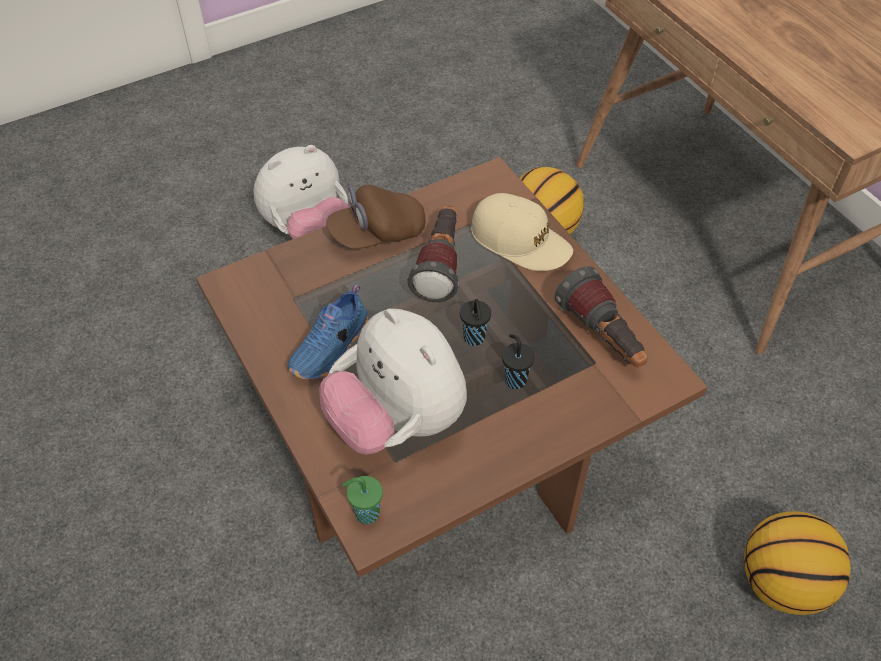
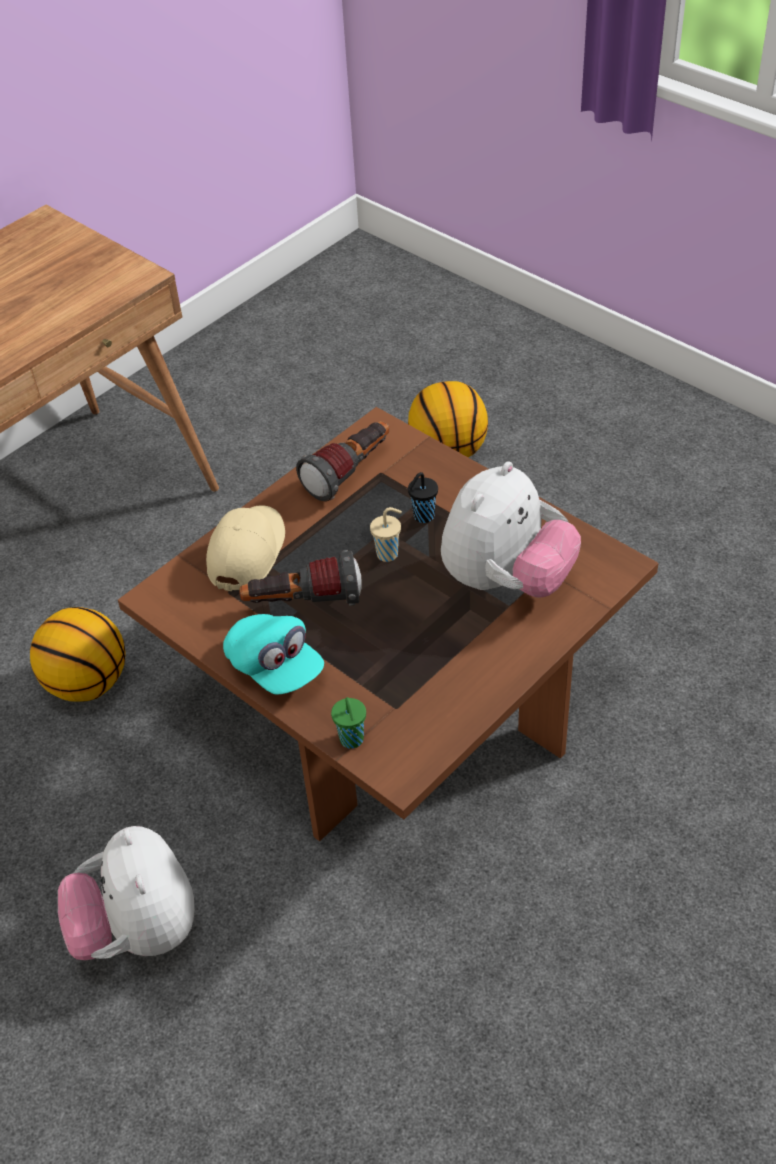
camera: 105 degrees left, 5 degrees down
(308, 230) = (138, 930): plush toy -> plush toy turned 150 degrees counterclockwise
(332, 348) = (447, 653): blue shoe -> none
(365, 513) = (607, 573): green cup -> green cup (352, 740)
(377, 233) = (275, 668): brown cap -> turquoise cap
(474, 339) = (388, 554): black cup -> beige cup

